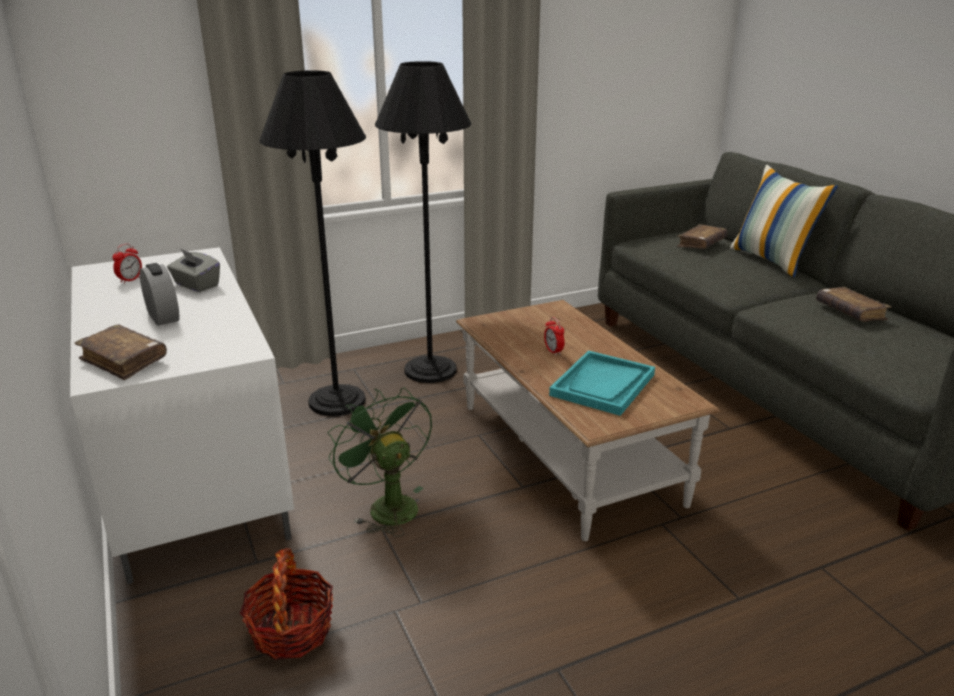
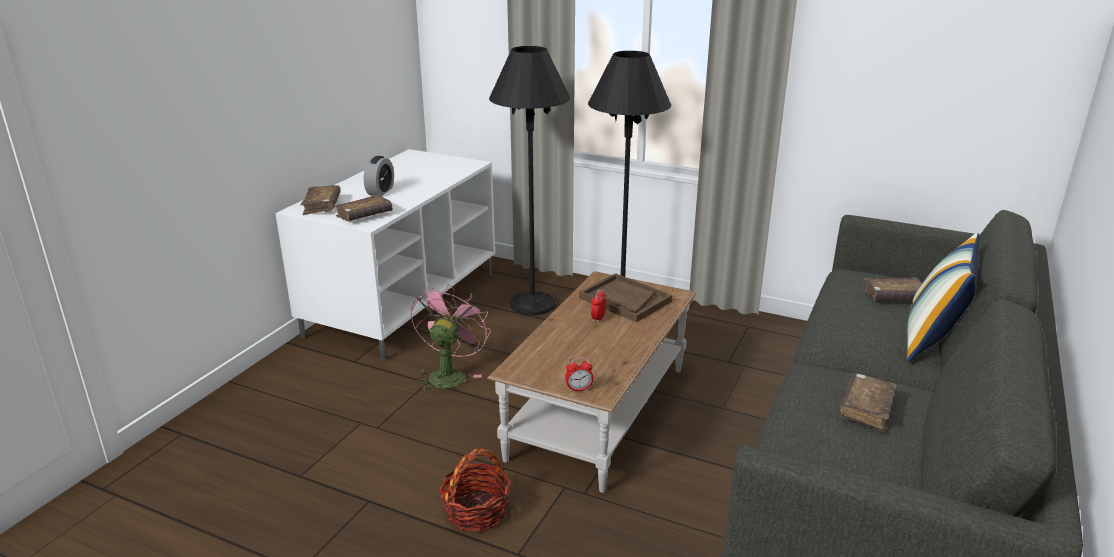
camera: 50 degrees right, 0 degrees up
(130, 280) = (412, 166): alarm clock -> alarm clock (579, 389)
(196, 285) = (430, 180): grey tissue box -> none
(216, 346) = (364, 215): none -> brown book
(291, 630) = (314, 399): basket -> basket (476, 511)
(386, 505) = (449, 374): green fan -> pink fan
(536, 328) = (624, 300): none -> brown tray
(603, 385) = (575, 353): turquoise tray -> none

